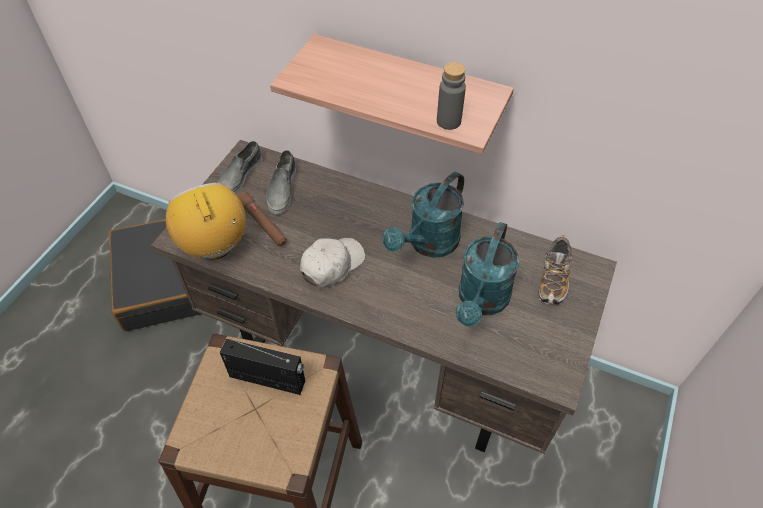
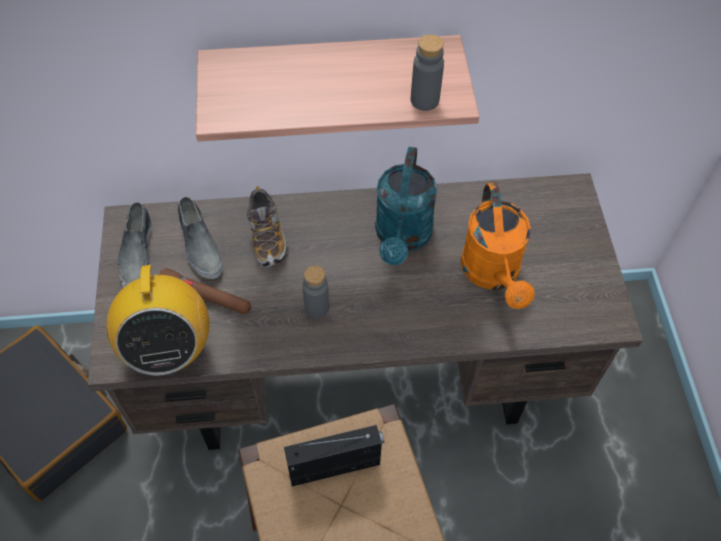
camera: 30 degrees left, 5 degrees up
(215, 246) = (168, 348): radio -> radio turned 135 degrees counterclockwise
(332, 265) = (317, 307): white cap -> grey bottle
(481, 301) = (493, 274): turquoise watering can -> orange watering can
(553, 279) = (545, 218): shoe -> shoe (267, 237)

